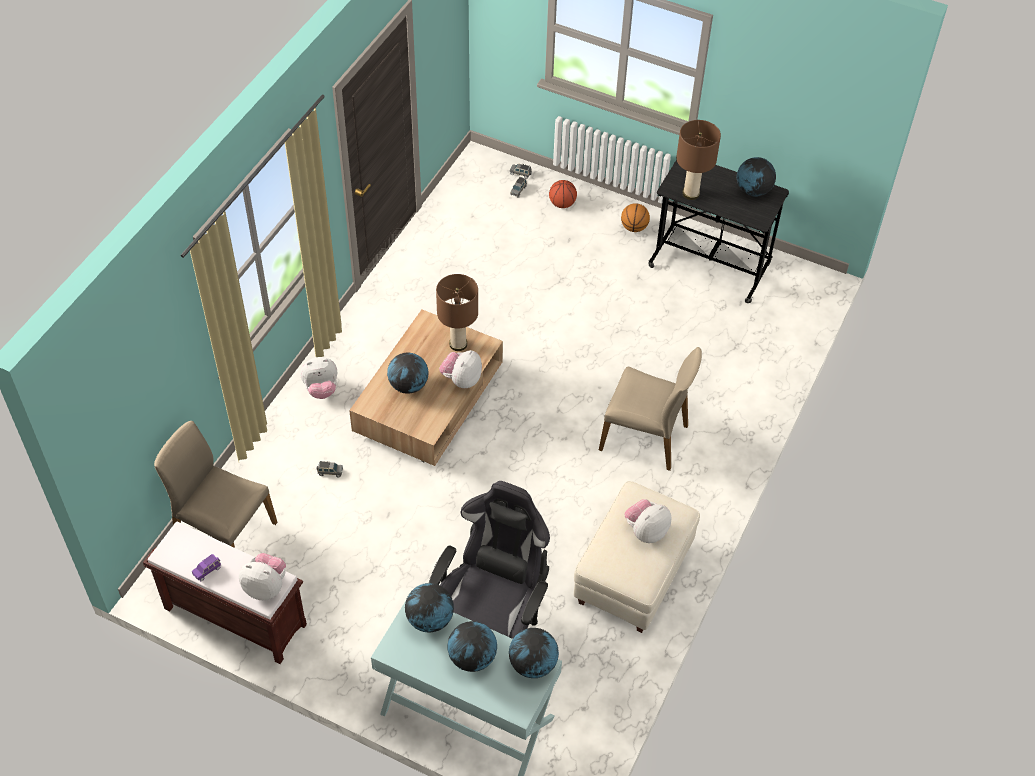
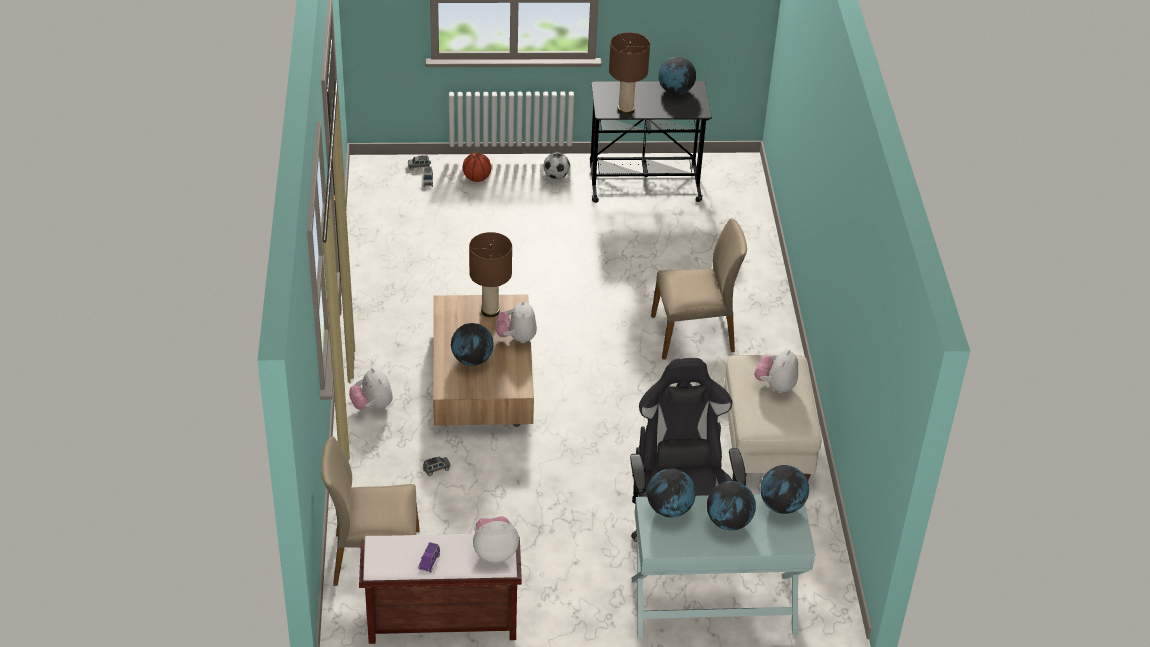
camera: 30 degrees left, 10 degrees down
(321, 389) = (372, 406): plush toy -> plush toy turned 105 degrees clockwise
(634, 227) = (556, 176): basketball -> football

